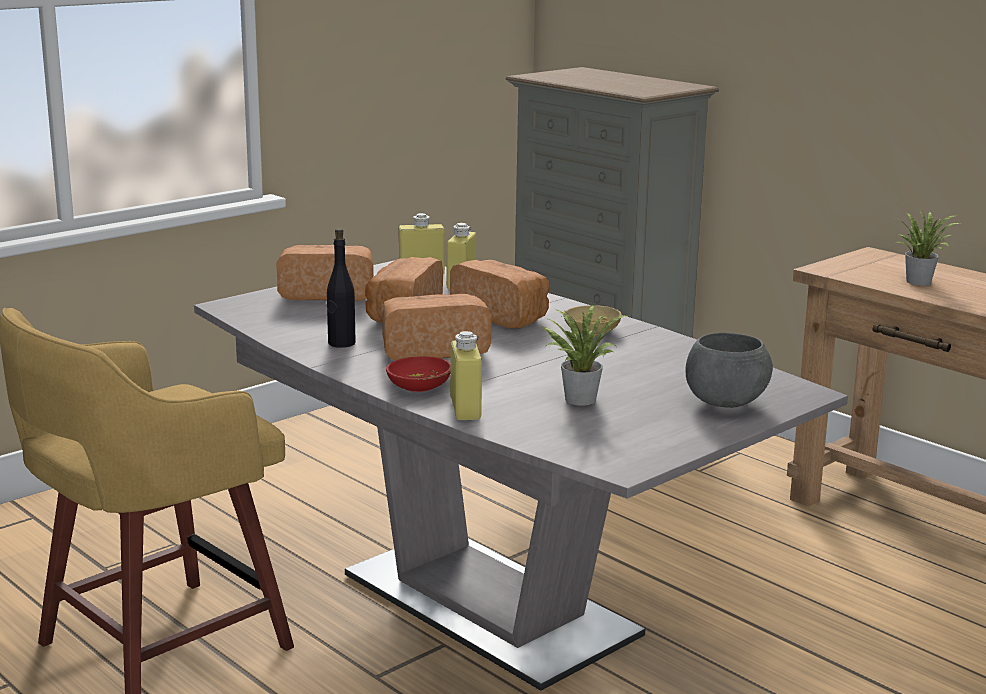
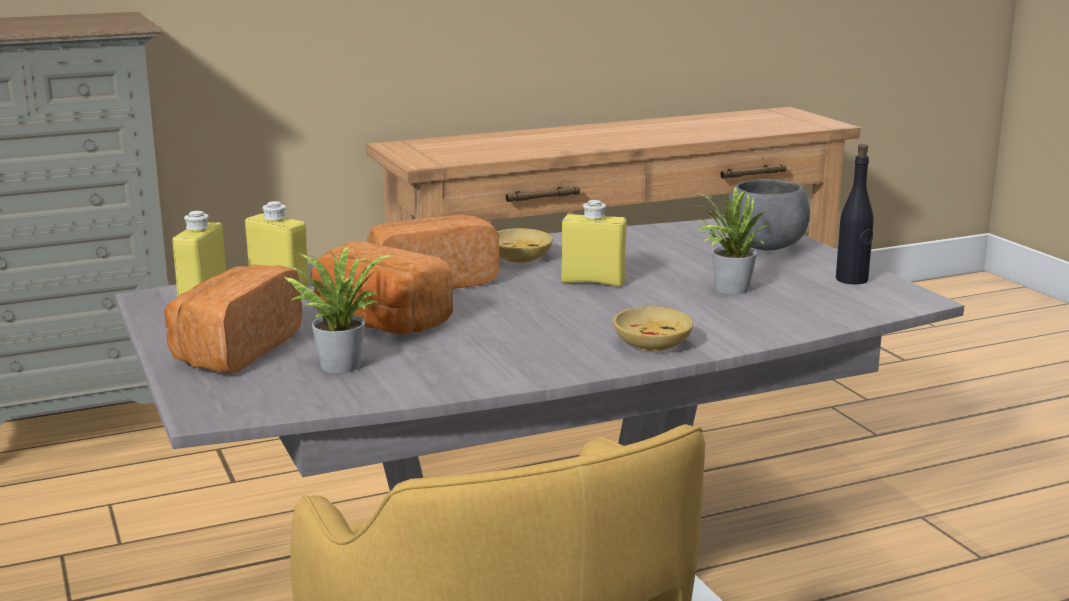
camera: 70 degrees left, 0 degrees up
(341, 343) = (464, 363): black bottle -> black bottle (852, 280)
(419, 386) = (653, 343): red bowl -> beige bowl
(432, 350) = (530, 324): bread -> none
(465, 409) = (739, 333): yellow bottle -> yellow bottle (593, 282)
(920, 281) = (491, 148): potted plant -> potted plant (338, 364)

